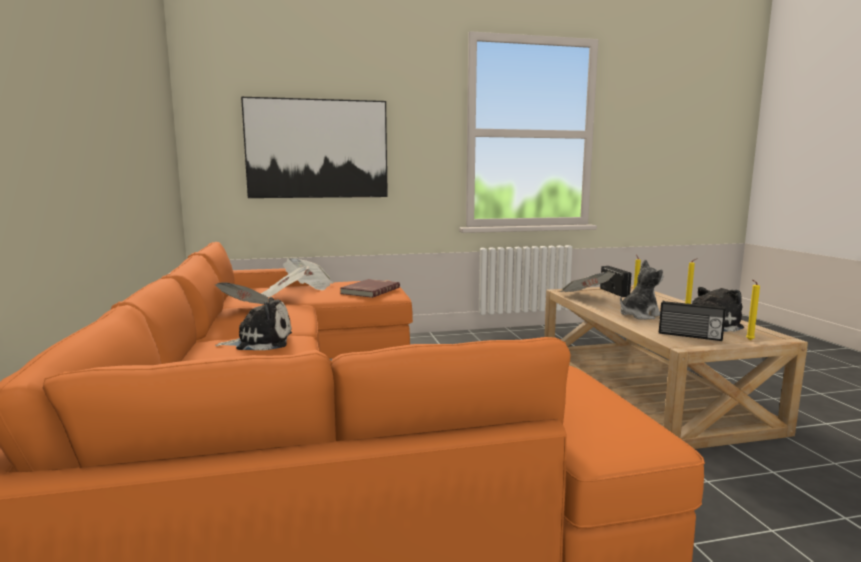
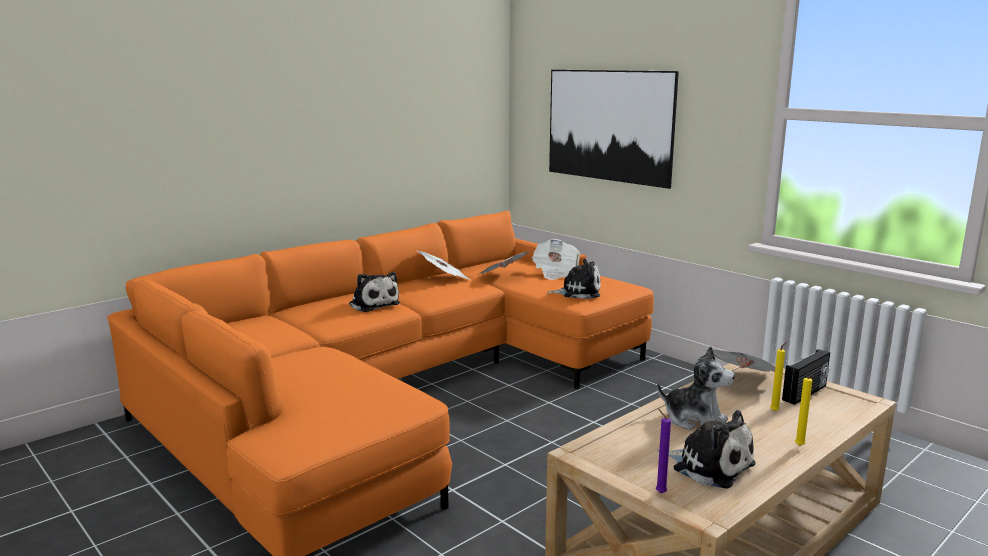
camera: 60 degrees right, 5 degrees up
(369, 290) = (578, 292): red book -> plush toy
(689, 336) = (633, 456): radio -> none
(748, 340) = (659, 492): yellow candle -> purple candle

